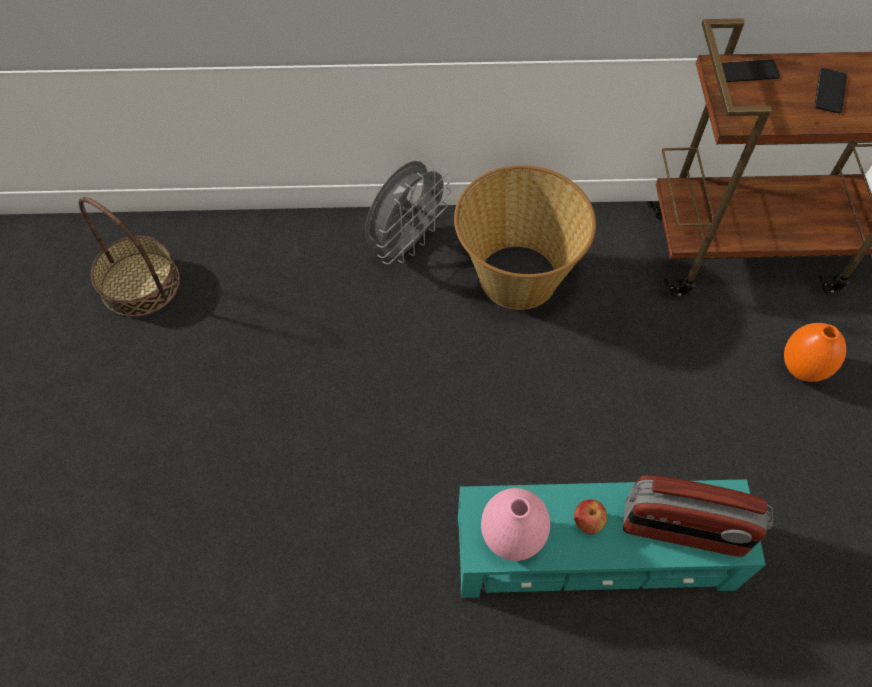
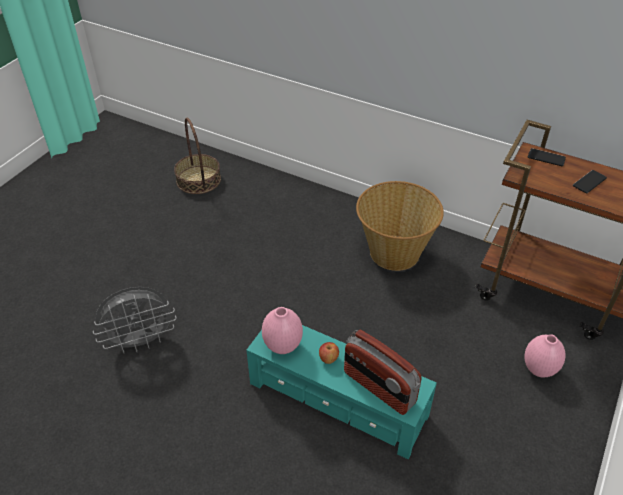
camera: 30 degrees right, 15 degrees down
(406, 242) = (344, 213): grey fan -> grey fan (141, 341)
(802, 368) = (539, 370): orange vase -> pink vase

